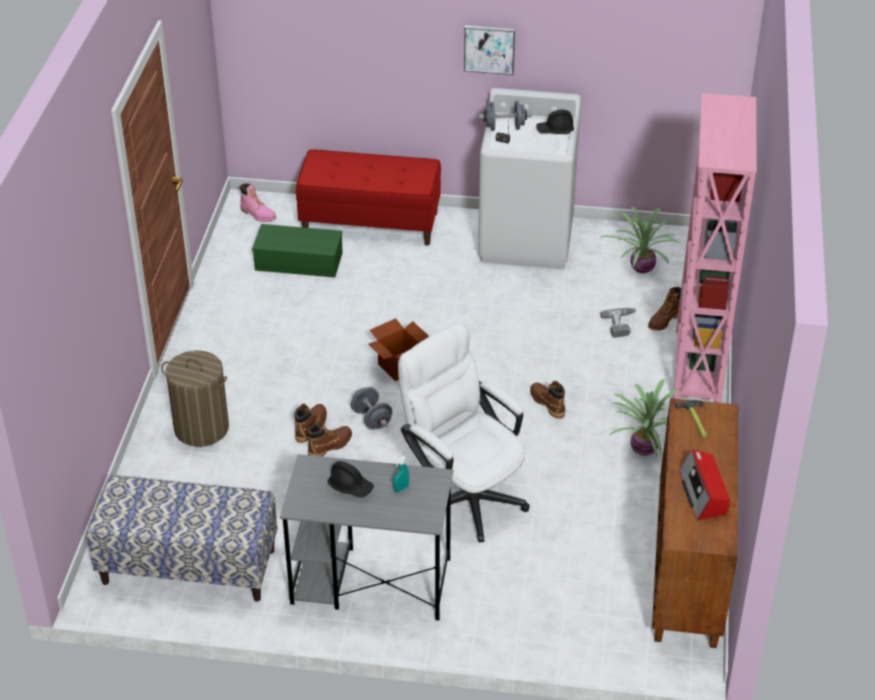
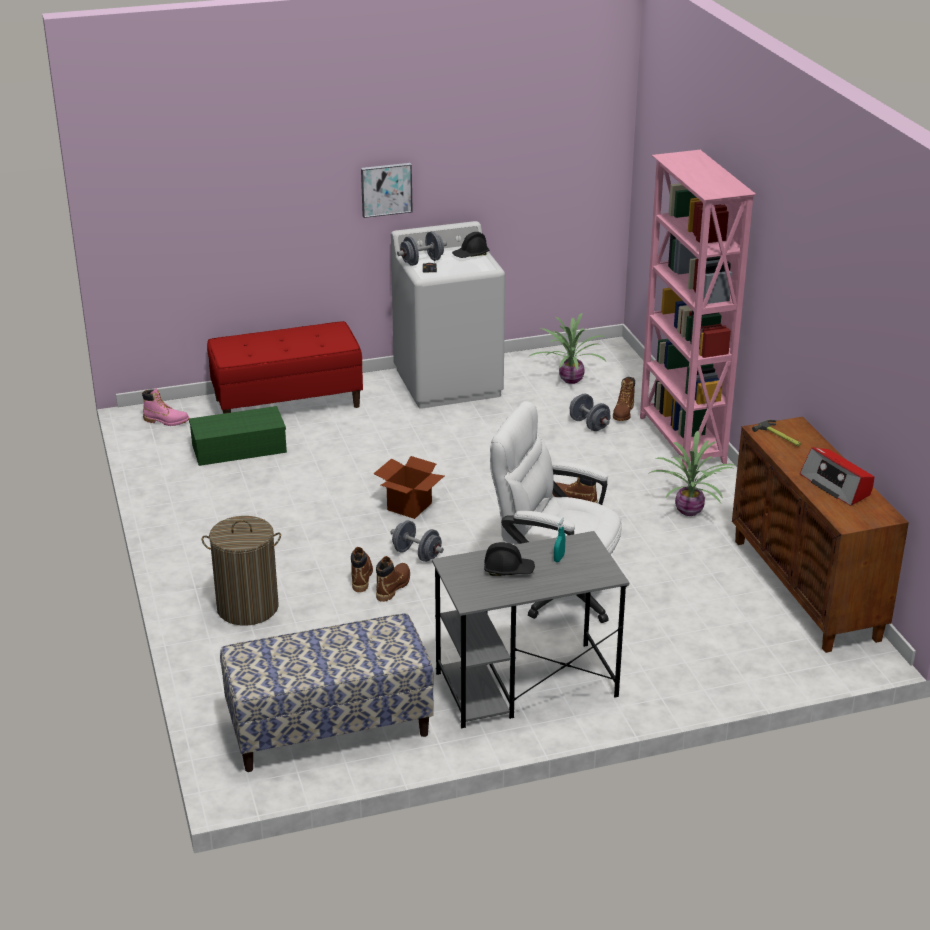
camera: 25 degrees left, 10 degrees down
(622, 325) = (589, 424): power drill -> grey dumbbell

